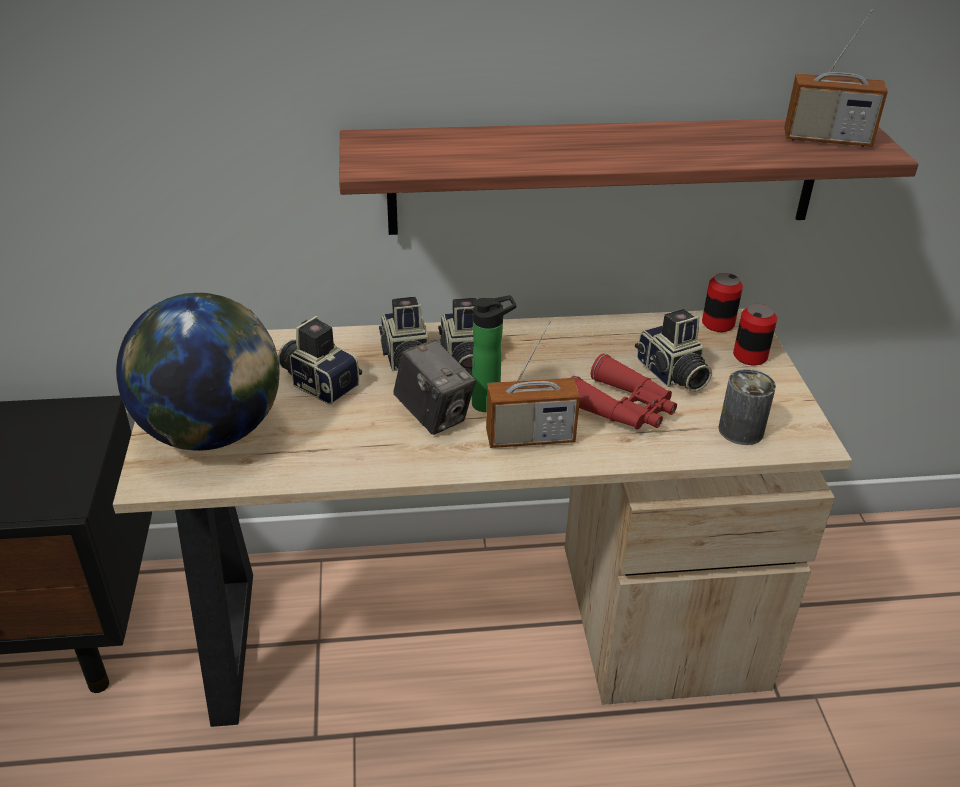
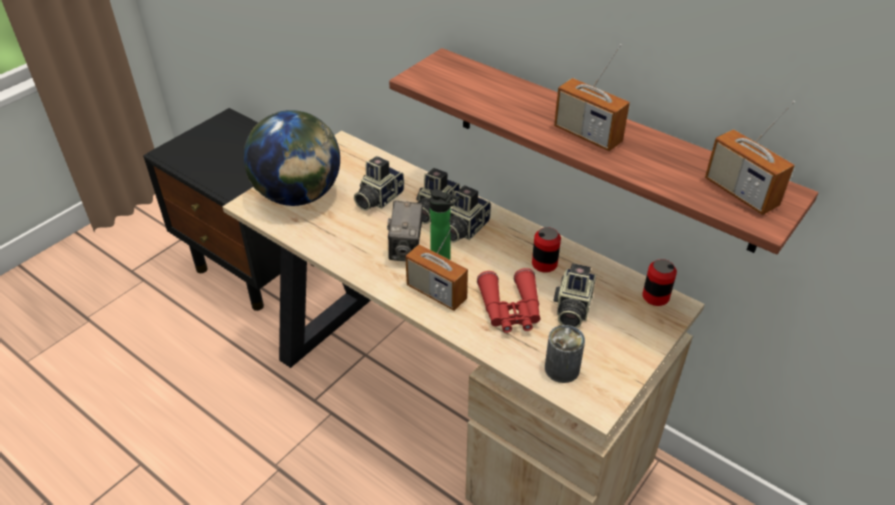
camera: 45 degrees right, 5 degrees up
(320, 382) = (377, 198): camera -> camera turned 135 degrees counterclockwise
(634, 148) = (587, 135): none -> radio
(750, 356) = (643, 330): can -> can (544, 264)

